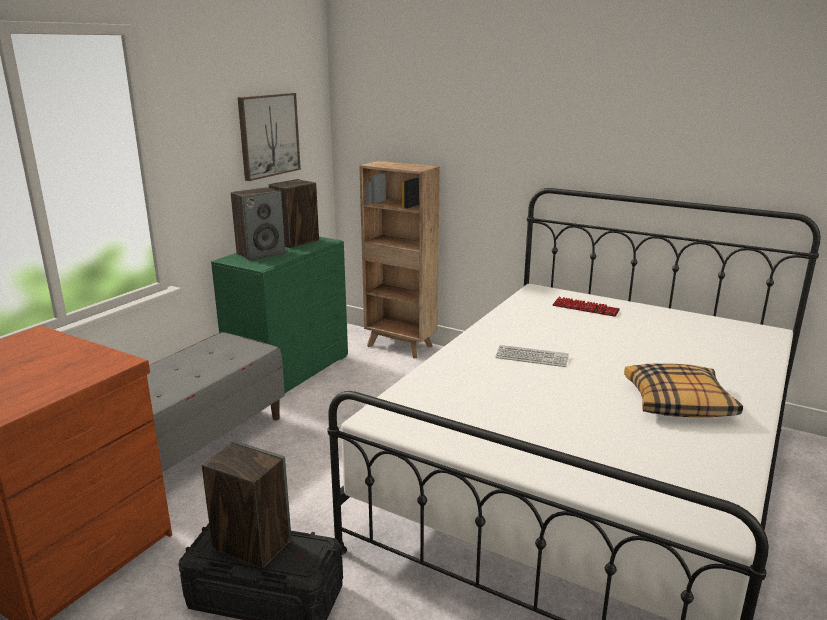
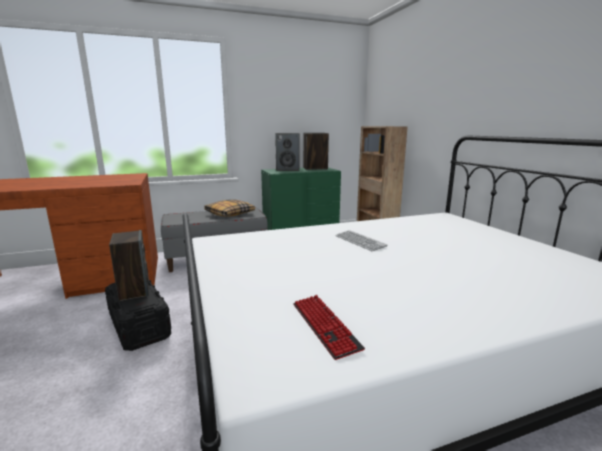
camera: 40 degrees right, 5 degrees down
(268, 135) = (313, 107): picture -> none
(585, 308) = (463, 230): keyboard -> keyboard (324, 326)
(678, 403) = (418, 295): pillow -> pillow (229, 214)

